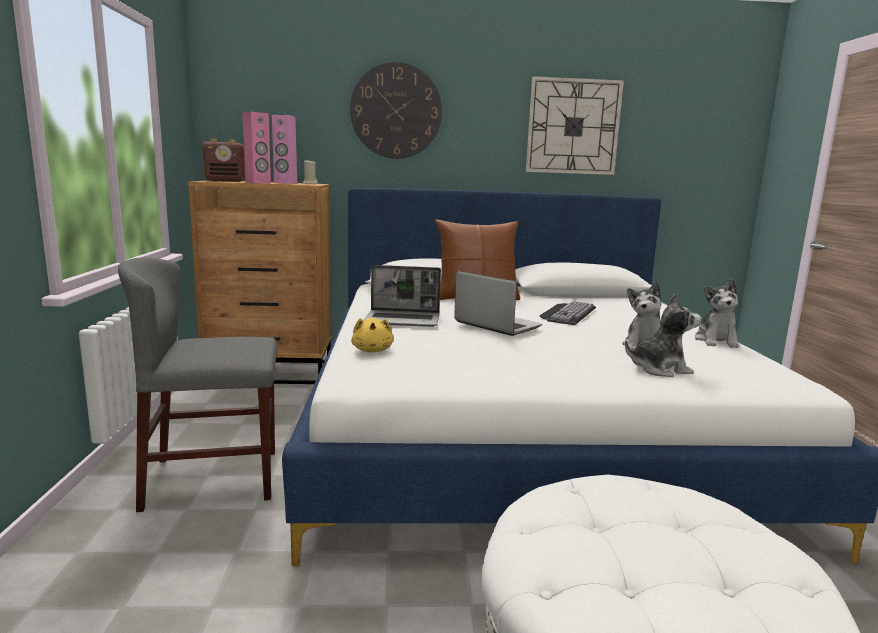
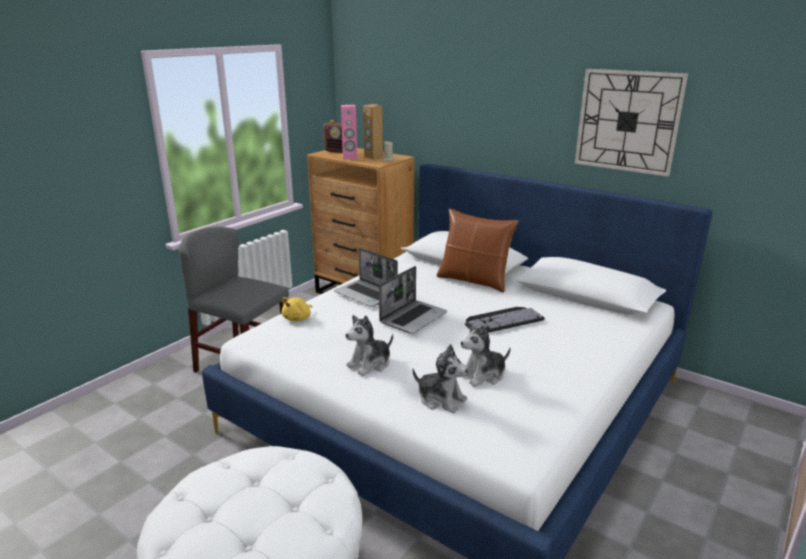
camera: 40 degrees right, 10 degrees up
(285, 183) = (373, 157): pink speaker -> brown speaker
(396, 111) = (466, 98): wall clock -> none
(496, 325) = (413, 317): laptop -> laptop turned 45 degrees clockwise
(716, 341) = (569, 391): plush toy -> plush toy (370, 364)

